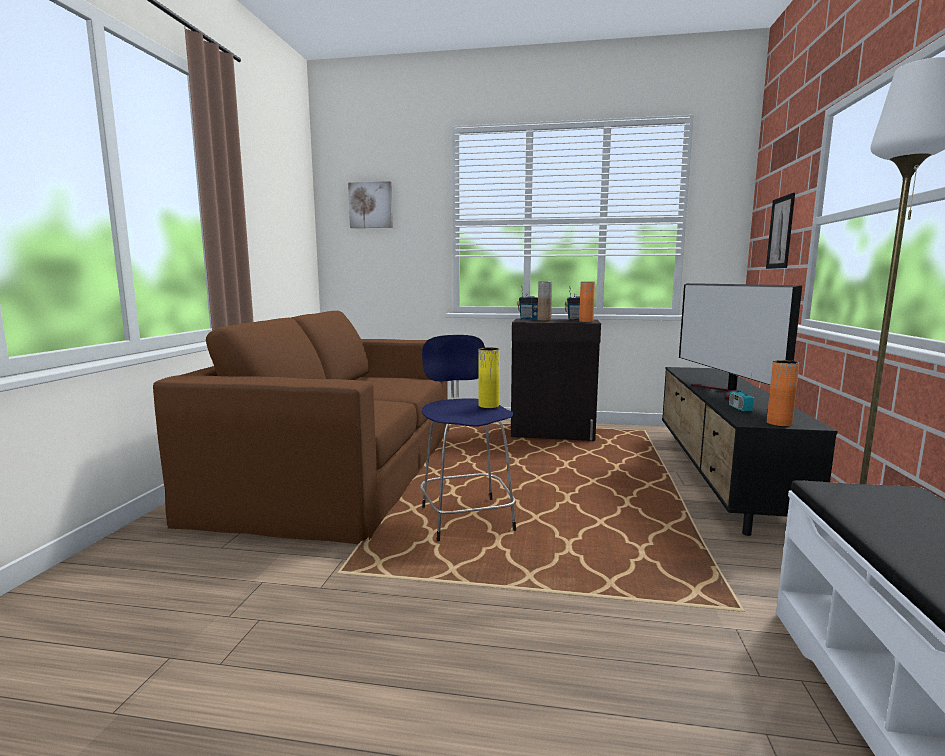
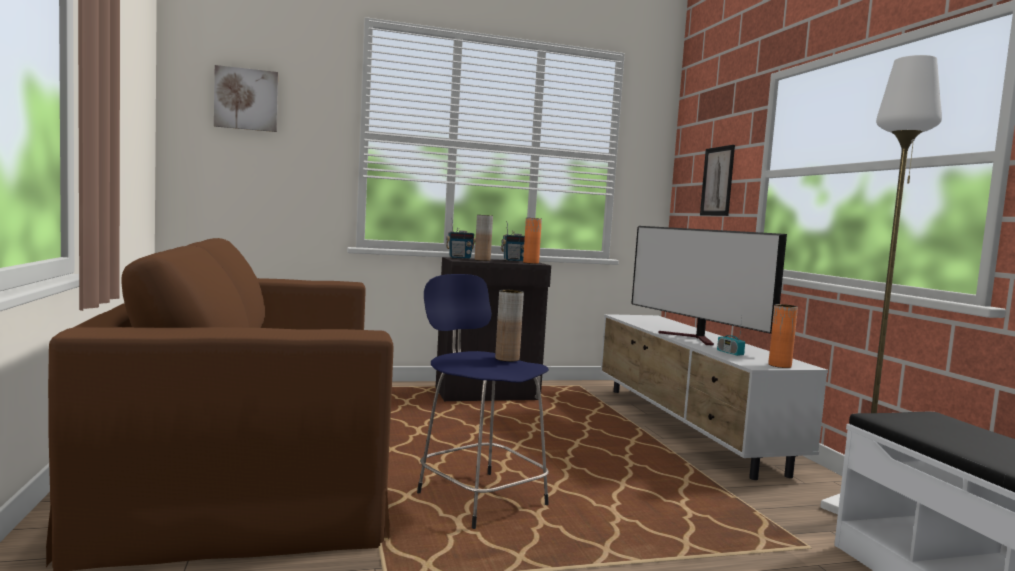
camera: 25 degrees left, 5 degrees down
(488, 406) = (507, 359): yellow vase -> brown vase
(719, 476) = (686, 427): black tv stand -> white tv stand

